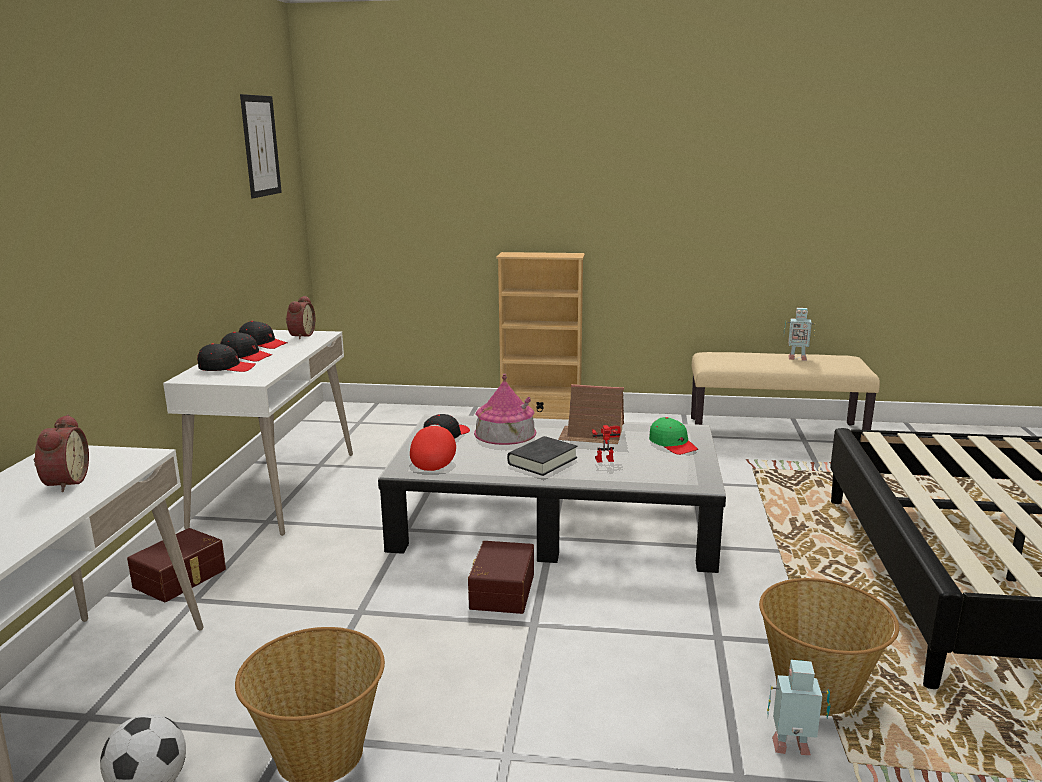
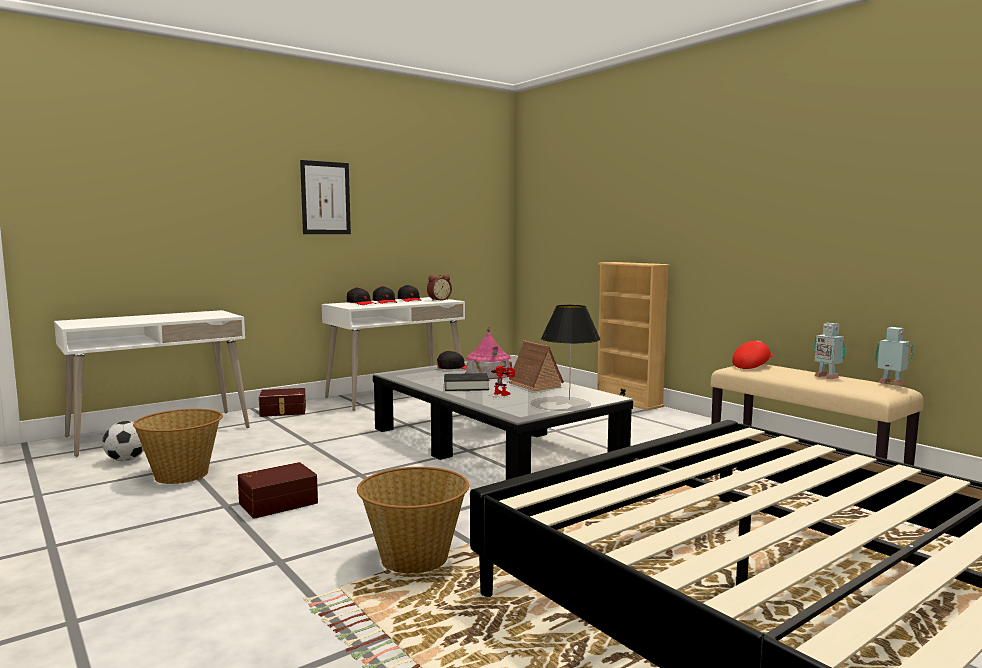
camera: 45 degrees right, 10 degrees down
(64, 483) = (183, 316): alarm clock -> none
(260, 146) = (461, 181): picture -> picture (325, 198)
(433, 459) = (417, 374): red cap -> red cap (752, 366)
(500, 590) = (382, 459): brown storage box -> brown storage box (277, 502)
(672, 444) = (569, 399): green cap -> black table lamp
(793, 749) = (330, 568): toy robot -> toy robot (891, 384)

